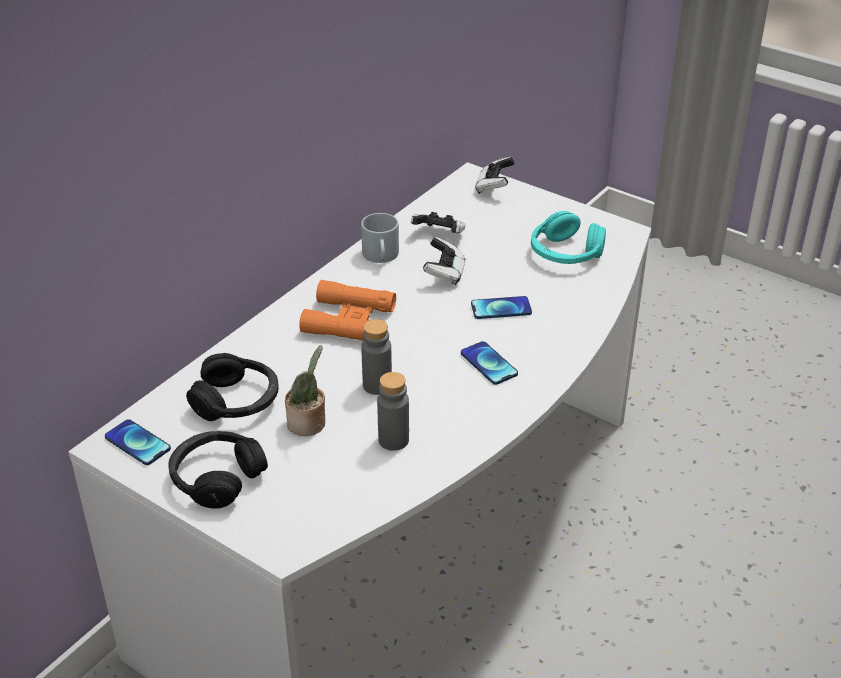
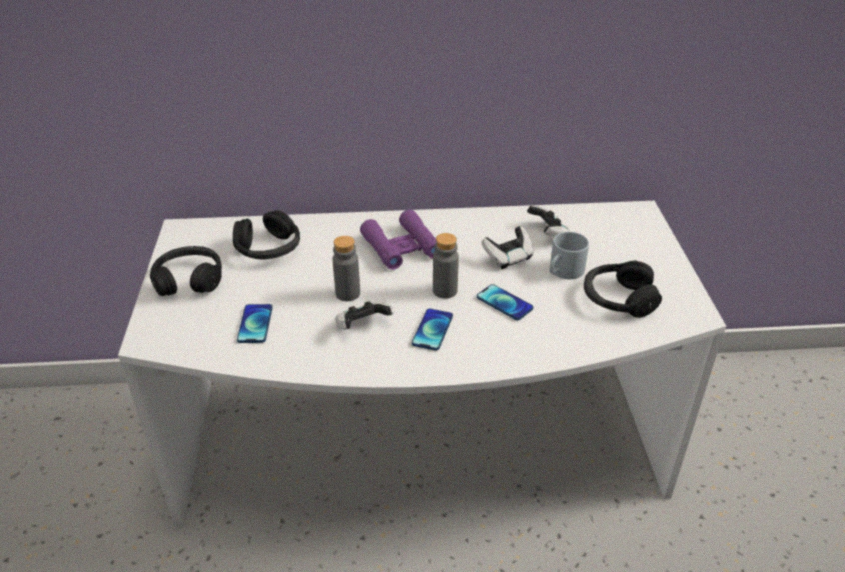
camera: 50 degrees right, 0 degrees up
(137, 443) = (193, 236): phone -> phone (255, 324)
(308, 424) = (276, 287): potted plant -> none
(349, 320) = (401, 247): orange binoculars -> purple binoculars
(382, 256) = (488, 223): grey mug -> grey mug (564, 272)
(393, 440) = (298, 330): grey bottle -> grey bottle (445, 291)
(494, 187) = (644, 226): game controller -> game controller (363, 326)
(565, 253) = (618, 299): turquoise headphones -> black headphones

